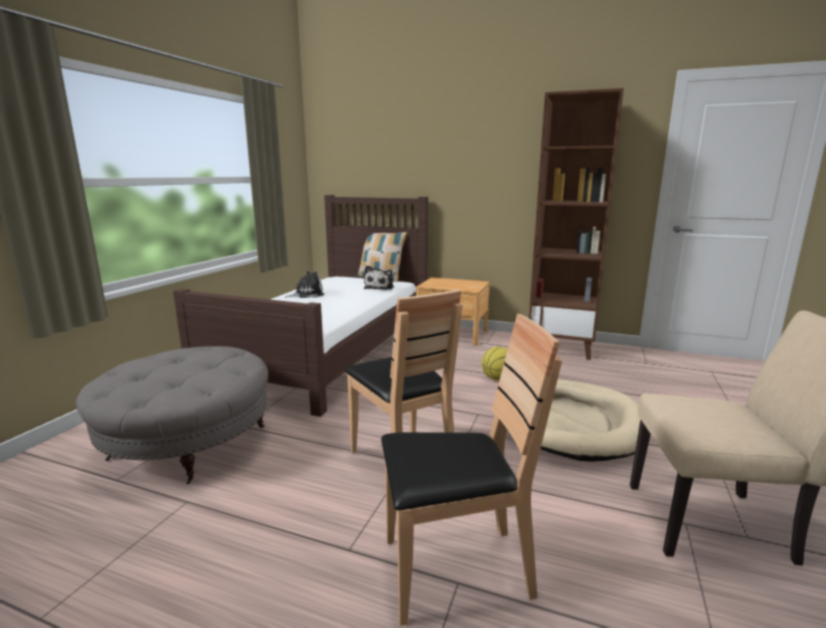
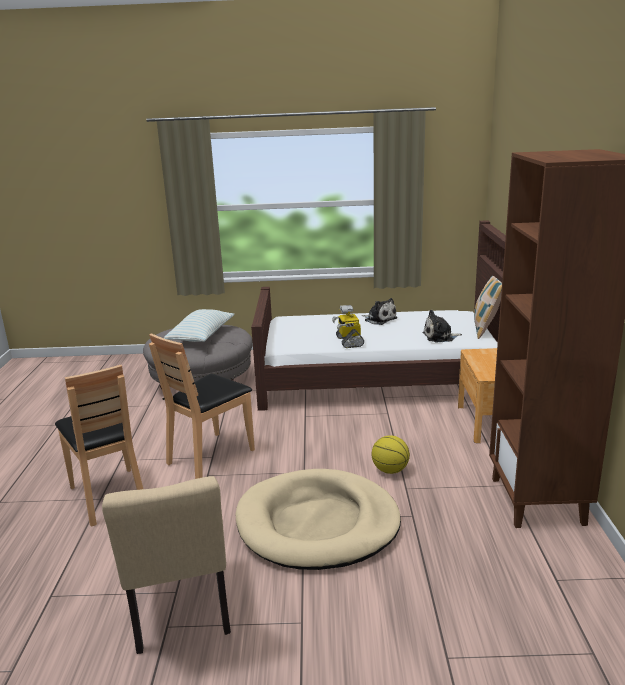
camera: 70 degrees right, 5 degrees up
(183, 366) = (201, 336): none -> pillow
(342, 309) = (348, 341): none -> toy robot

